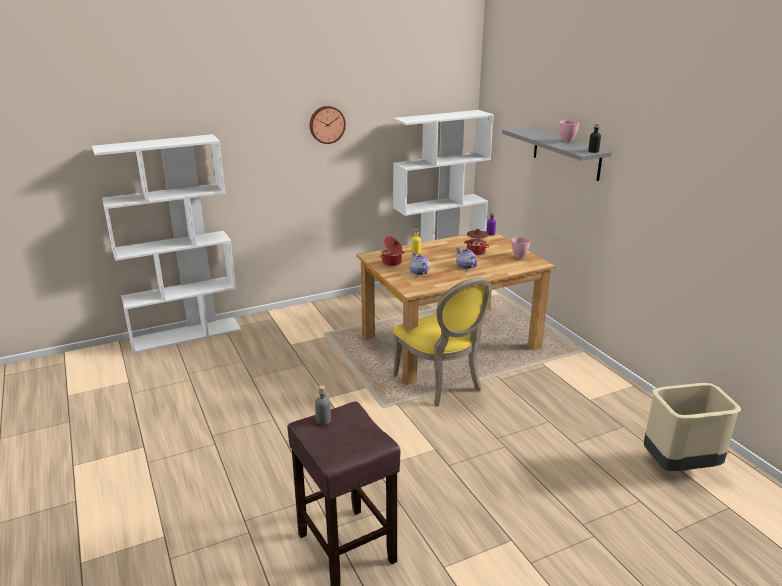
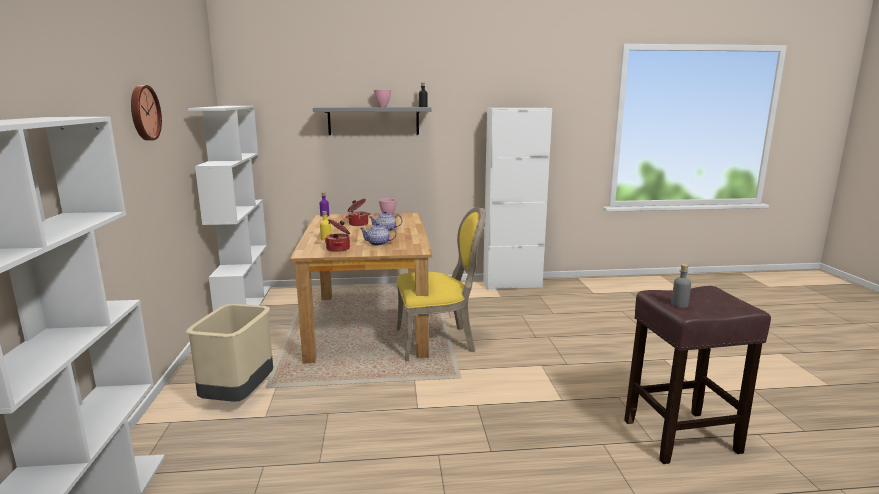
camera: 70 degrees left, 10 degrees down
(637, 401) = (512, 284): none -> white cabinet
(679, 465) = (587, 292): beige trash can -> beige trash can (238, 396)

